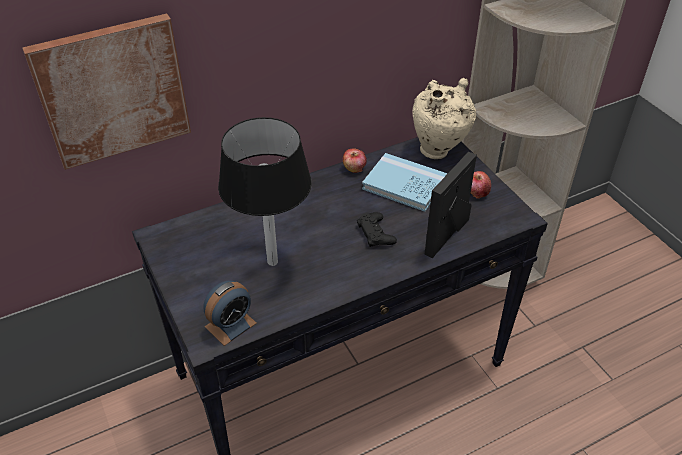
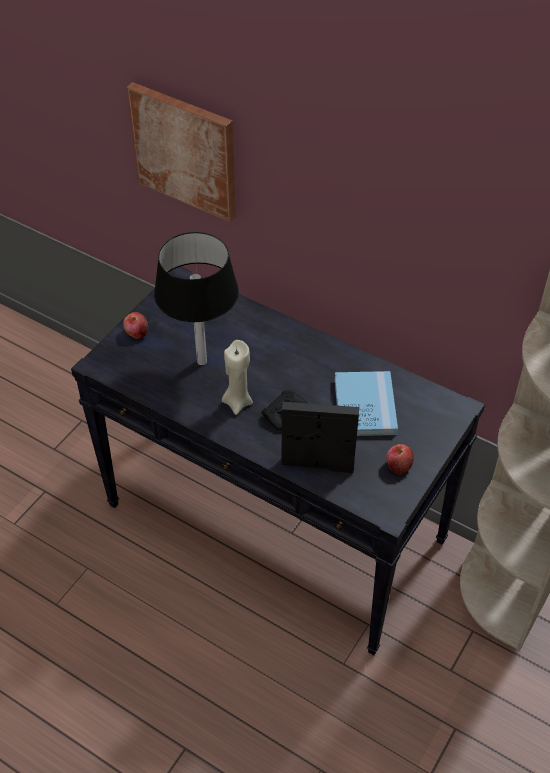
camera: 60 degrees right, 5 degrees up
(230, 325) = (121, 369): alarm clock -> none
(341, 257) = (237, 402): none -> beige candle
(354, 168) = (358, 361): apple -> apple (137, 333)
(439, 151) = (437, 413): beige vase -> none

